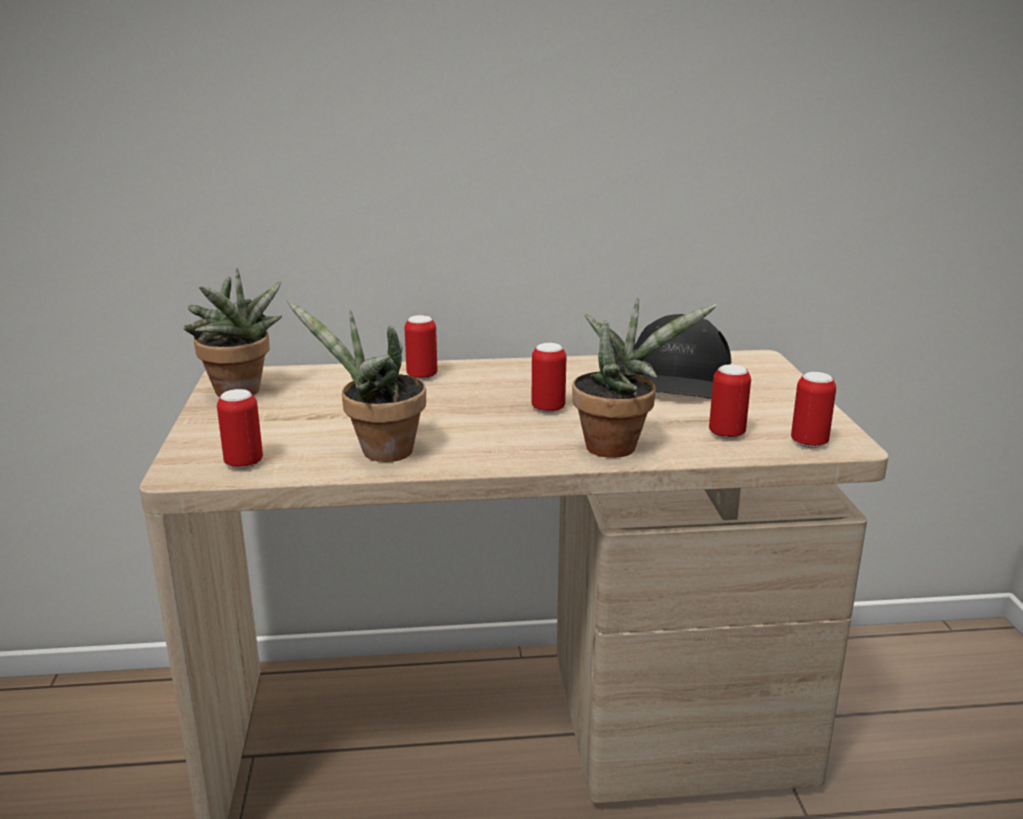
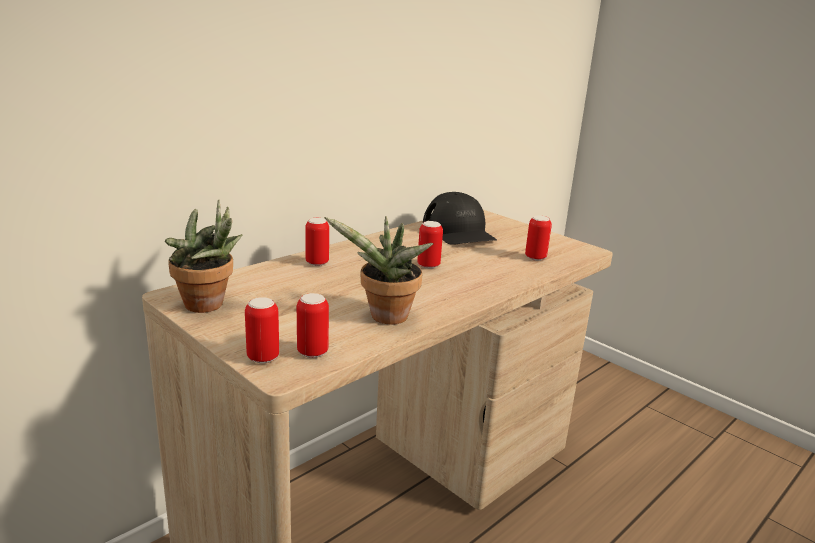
camera: 40 degrees left, 0 degrees up
(618, 445) = (500, 277): potted plant -> none
(809, 443) = (574, 253): can -> can (263, 357)

